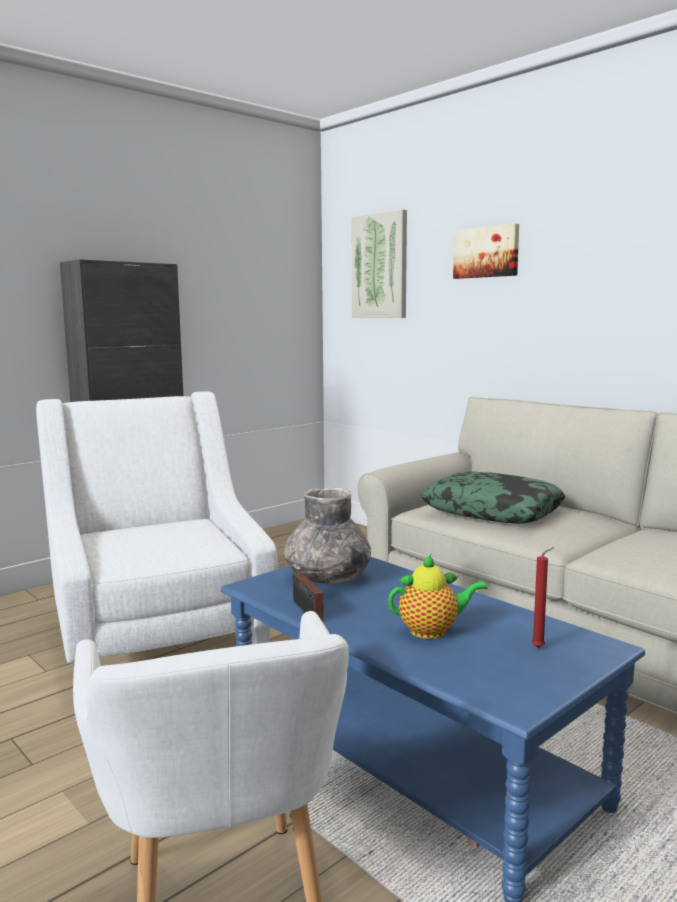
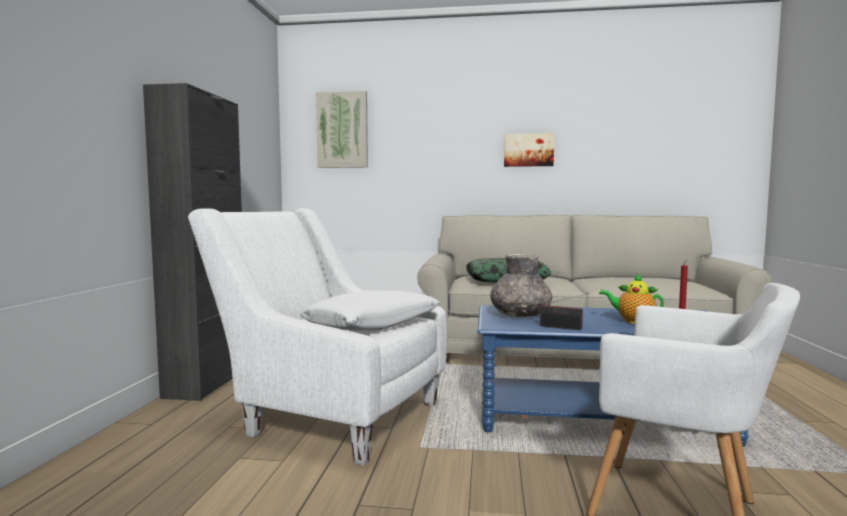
camera: 40 degrees left, 5 degrees down
(160, 549) = (373, 324): none -> white pillow
(432, 631) = (632, 321): teapot -> teapot turned 105 degrees counterclockwise
(486, 252) = (435, 124): picture -> picture (528, 150)

